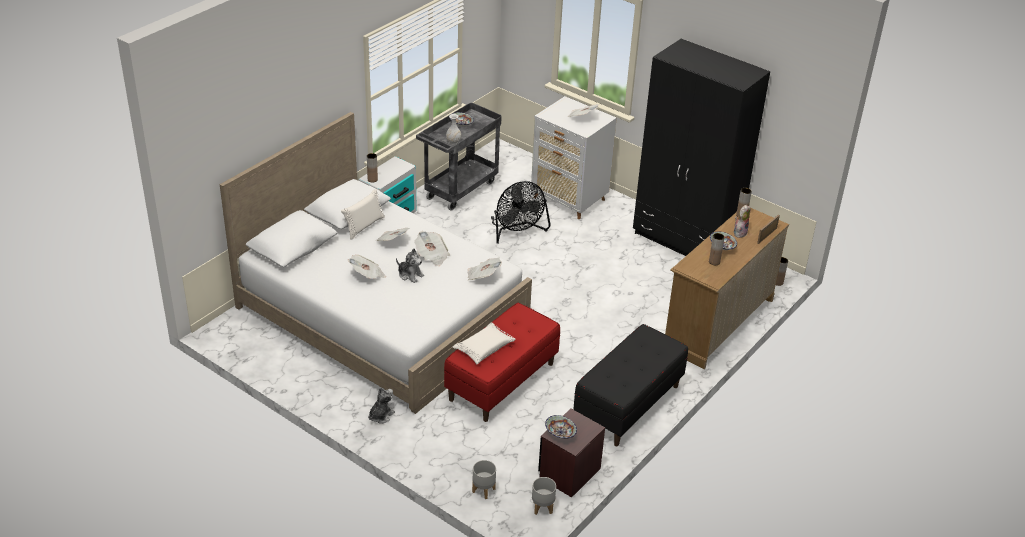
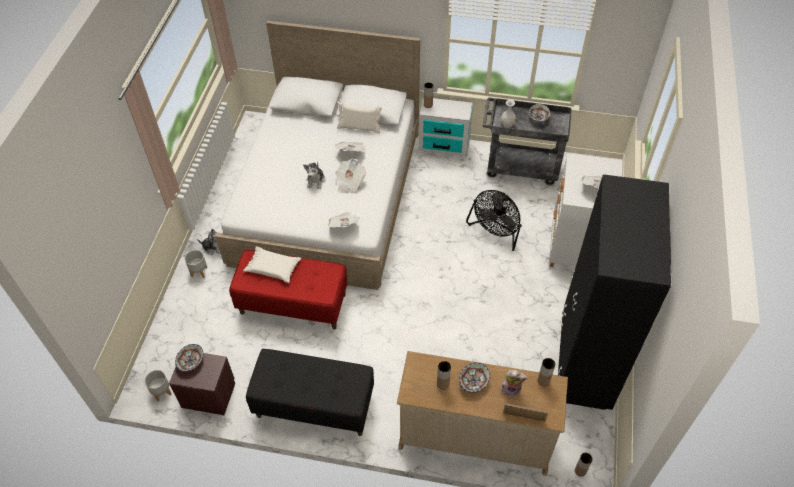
camera: 65 degrees right, 15 degrees up
(367, 275) = (299, 157): newspaper -> none
(483, 490) = (163, 345): grey planter -> grey planter (198, 272)

